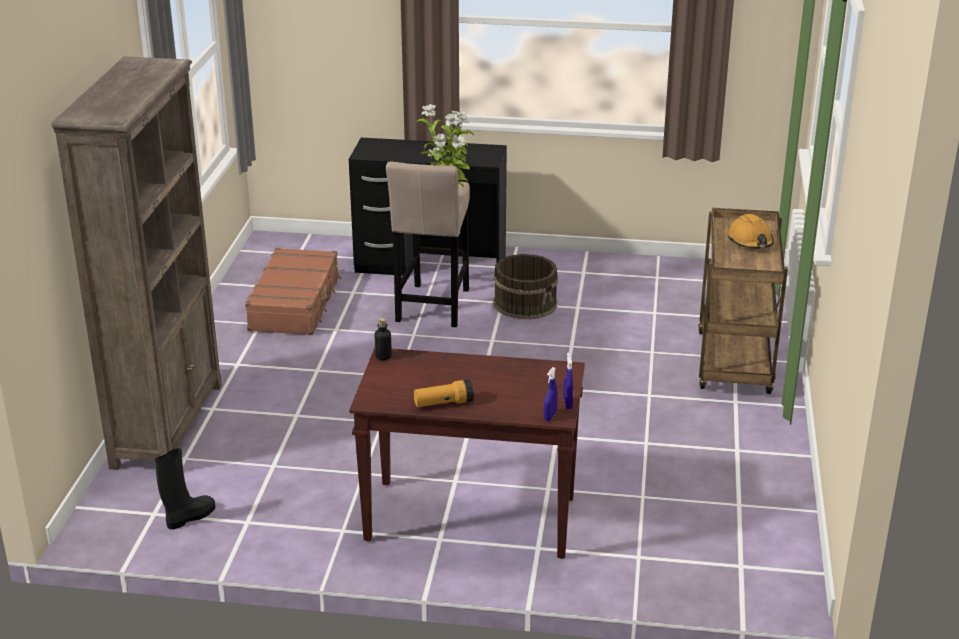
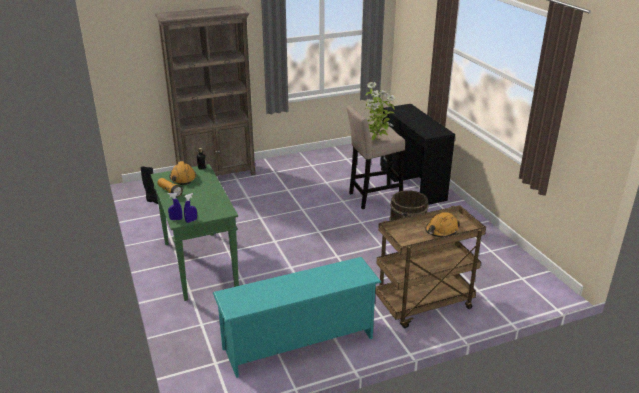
camera: 60 degrees right, 0 degrees up
(295, 304) = (336, 167): brown suitcase -> none
(402, 381) = (183, 177): none -> orange hard hat
(468, 520) = (199, 264): brown console table -> green console table
(747, 483) = (299, 344): none -> turquoise shoe rack

